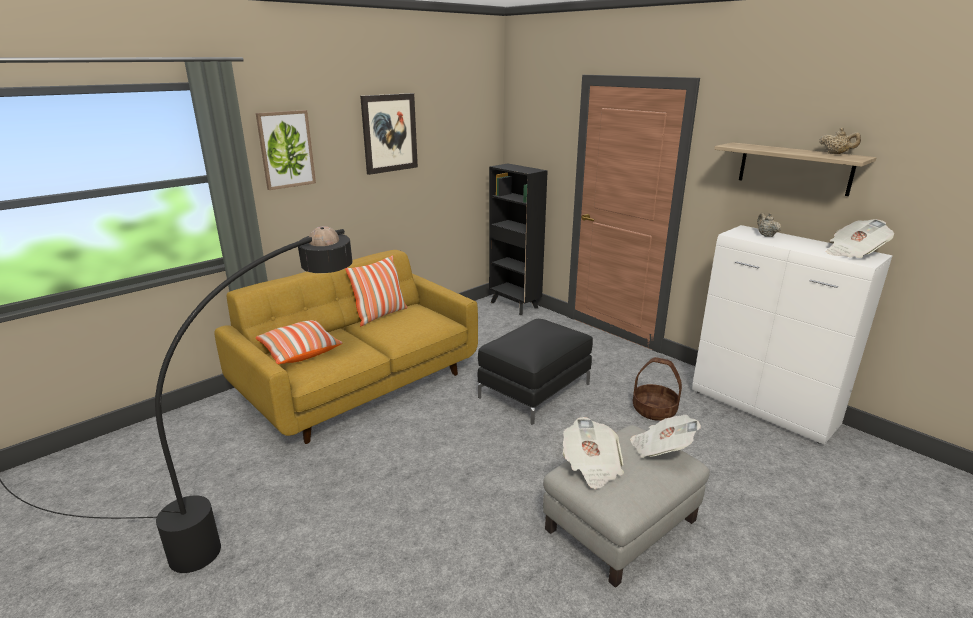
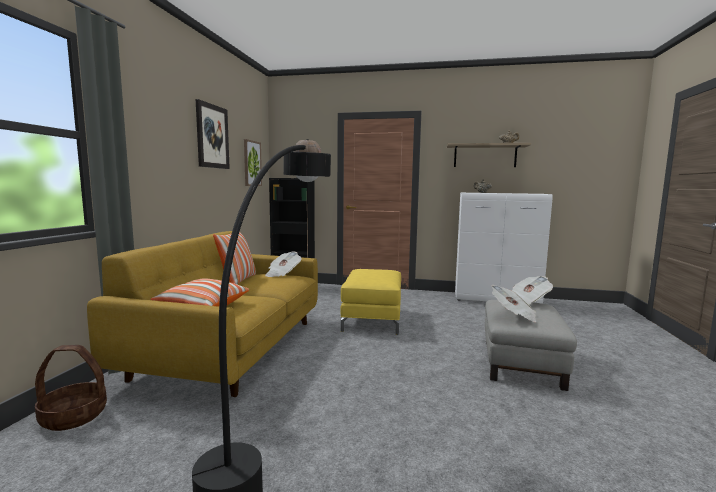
camera: 35 degrees left, 15 degrees down
(286, 149) = (144, 127): picture -> picture (252, 163)
(534, 390) = (372, 319): black ottoman -> yellow ottoman
(654, 410) = (451, 312): basket -> basket (74, 416)
(853, 253) = (530, 193): newspaper -> newspaper (282, 274)

